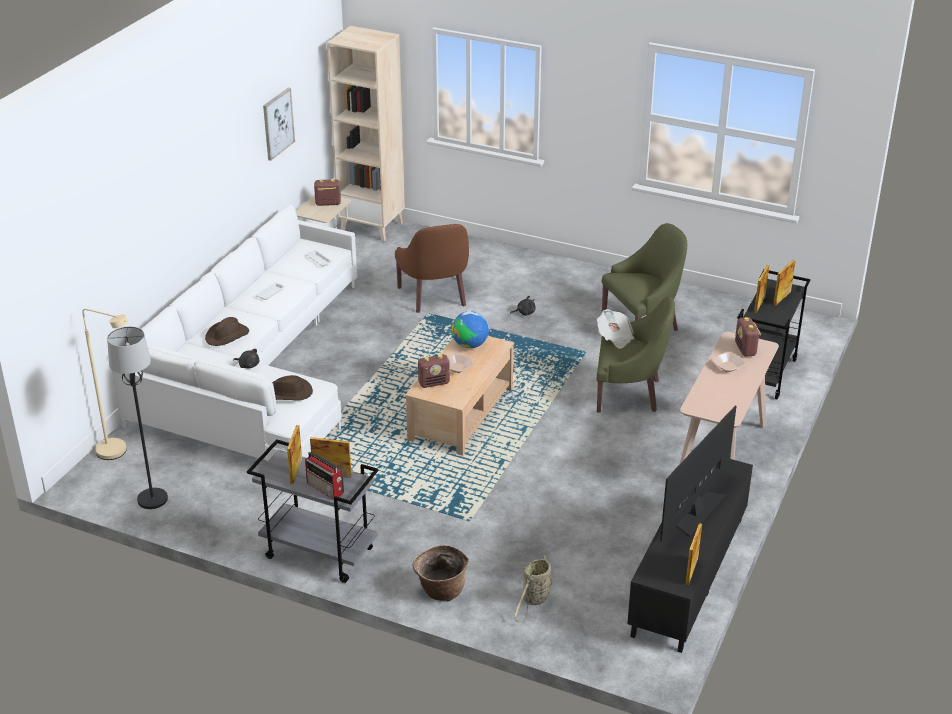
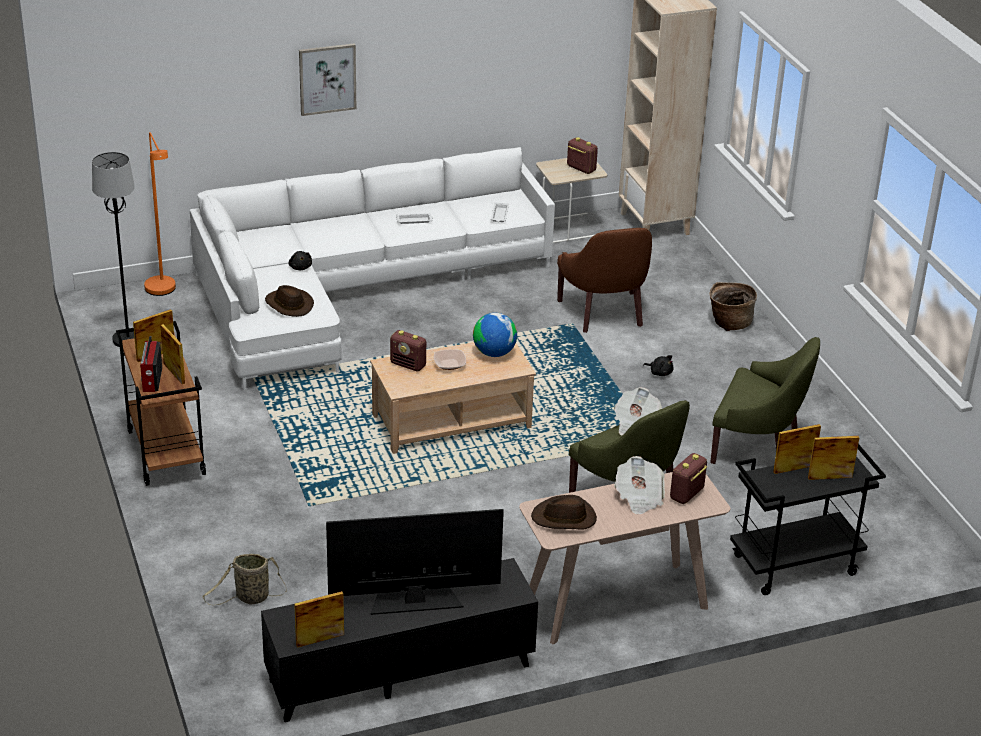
camera: 45 degrees right, 0 degrees up
(119, 452) = (163, 292): beige floor lamp -> orange floor lamp
(227, 335) = (323, 235): brown hat -> brown hat (564, 518)
(278, 123) = (531, 54): picture -> picture (327, 79)
(318, 553) = (165, 452): grey cart -> brown cart
(435, 296) = (604, 313): brown armchair -> brown armchair turned 45 degrees counterclockwise
(441, 590) = (198, 540): basket -> basket (729, 323)
(728, 366) = (639, 497): bowl -> newspaper

